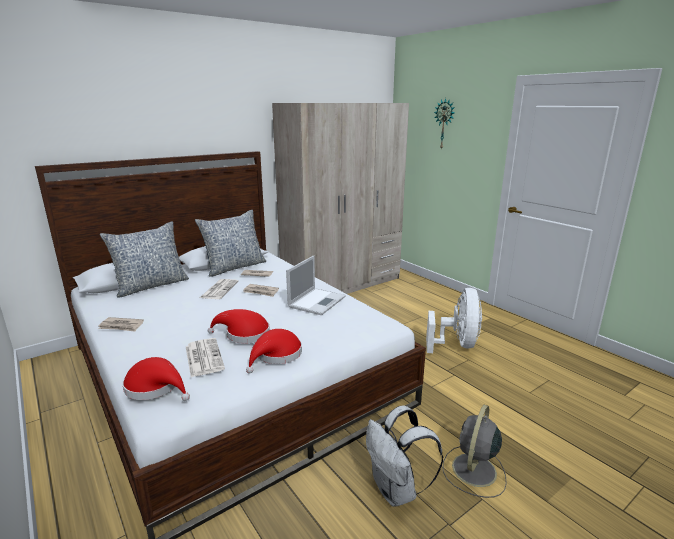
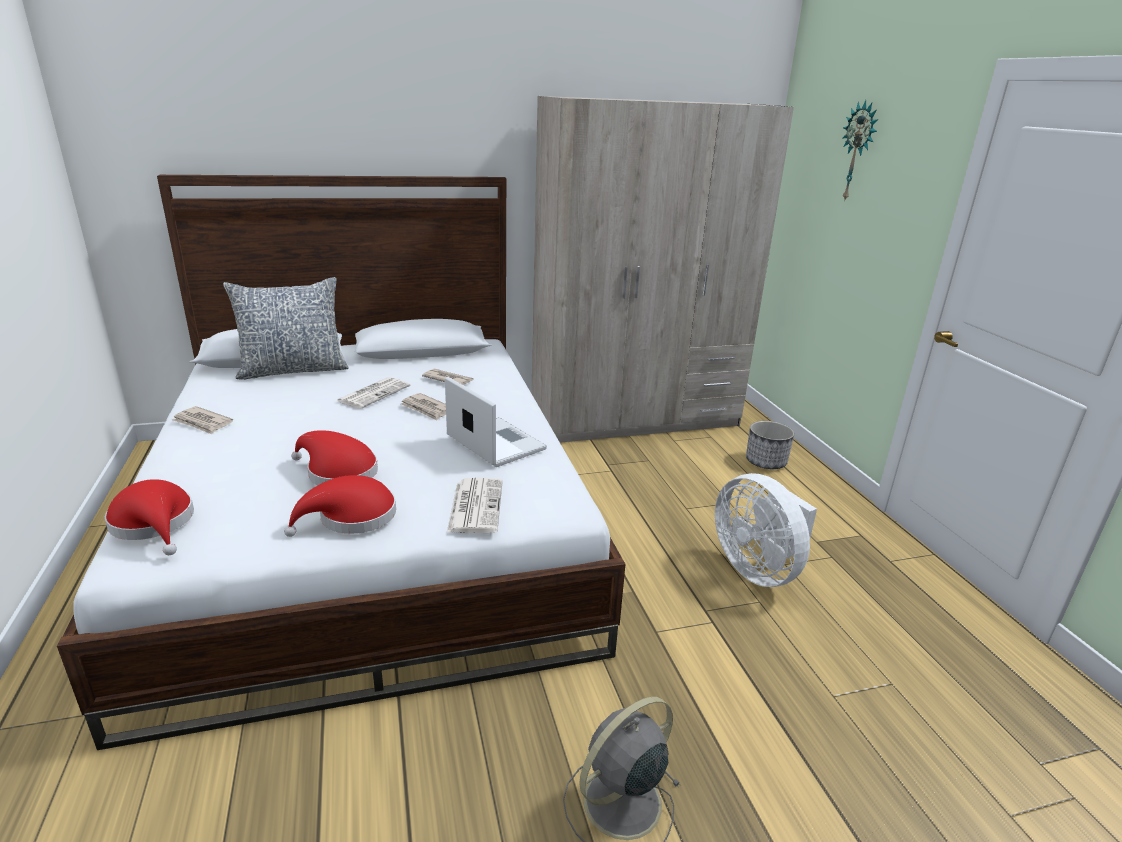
camera: 20 degrees right, 5 degrees up
(203, 357) = (251, 495): newspaper -> newspaper (475, 505)
(234, 267) = (428, 361): pillow -> none
(317, 301) = (494, 442): laptop -> laptop turned 90 degrees counterclockwise
(397, 490) = (470, 789): white backpack -> none
(424, 293) = (766, 462): none -> planter
(457, 344) = (758, 569): white fan -> white fan turned 120 degrees clockwise

